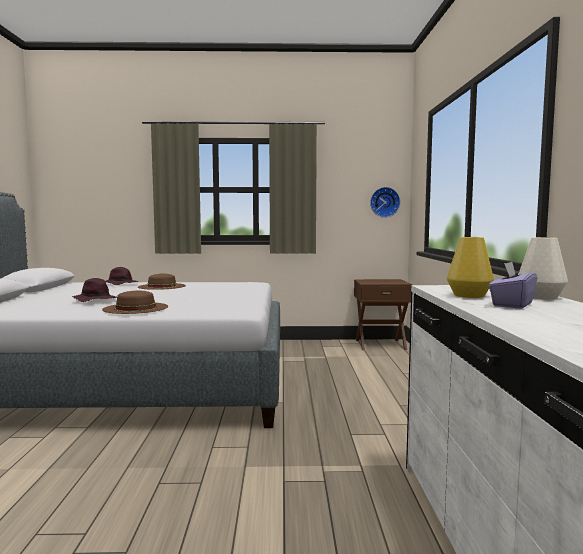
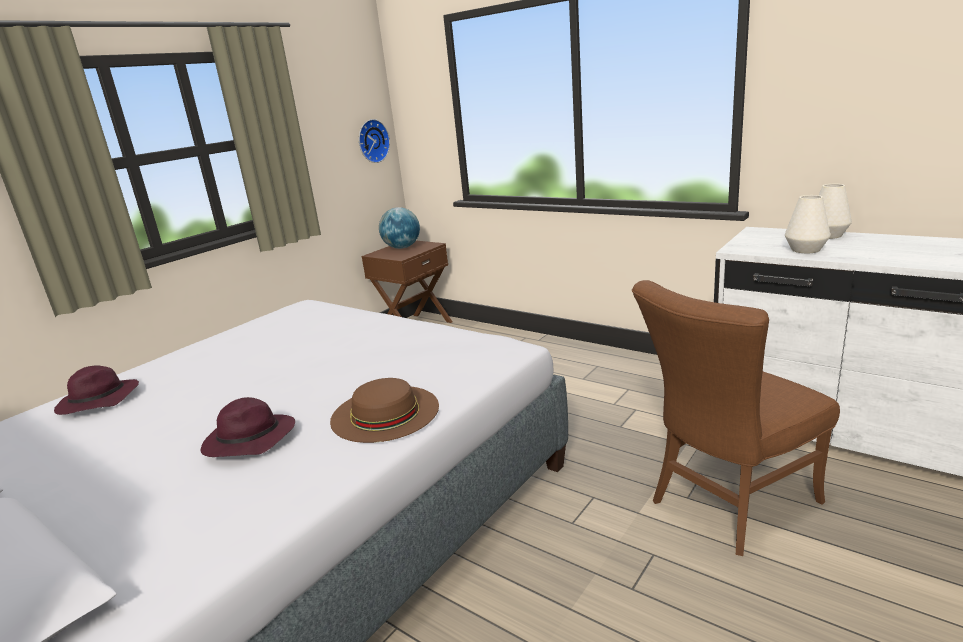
camera: 50 degrees left, 15 degrees up
(162, 286) = (205, 369): brown hat -> none
(292, 499) = (726, 504): none -> brown chair
(383, 281) = (402, 247): none -> globe
(469, 295) = (805, 250): yellow vase -> white vase
(511, 304) = (864, 249): purple tissue box -> none

